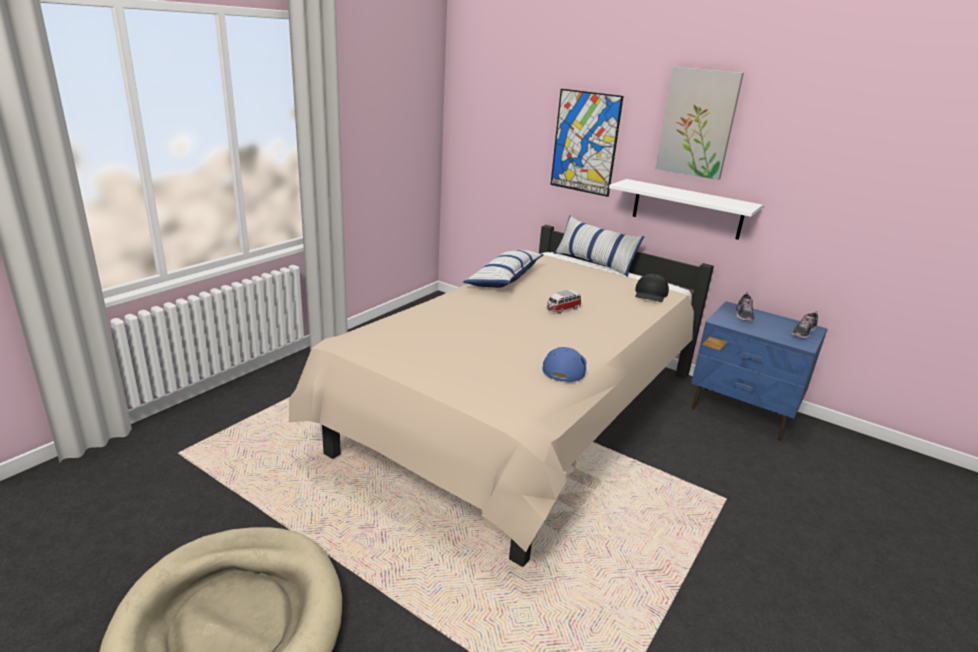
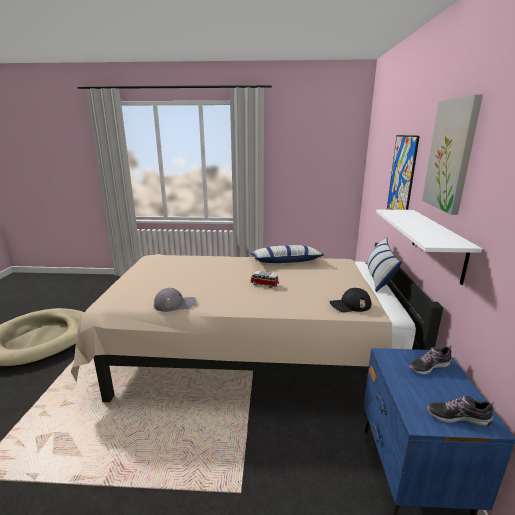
camera: 60 degrees right, 5 degrees down
(565, 367) = (175, 304): blue cap -> grey cap

